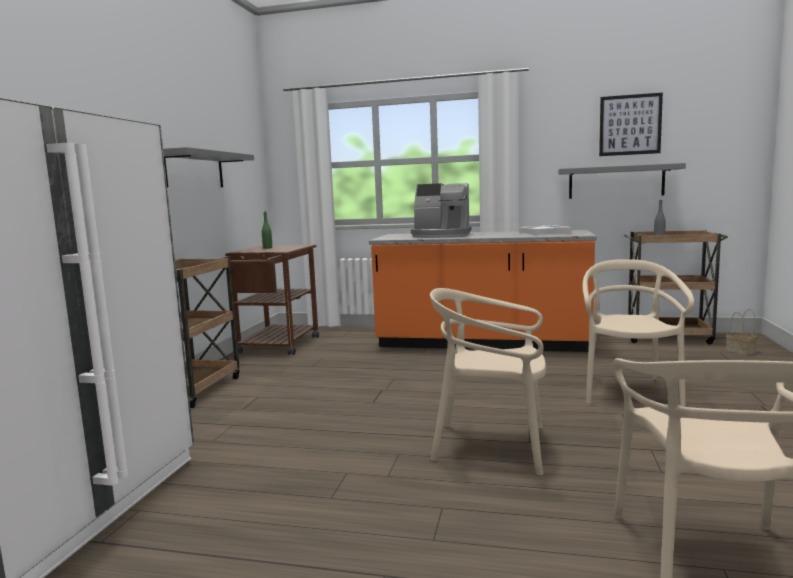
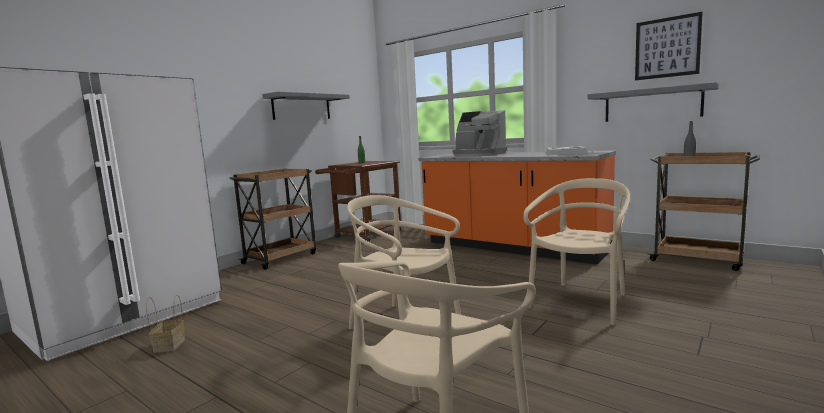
camera: 25 degrees right, 0 degrees up
(741, 351) = (764, 281): basket -> basket (169, 346)

